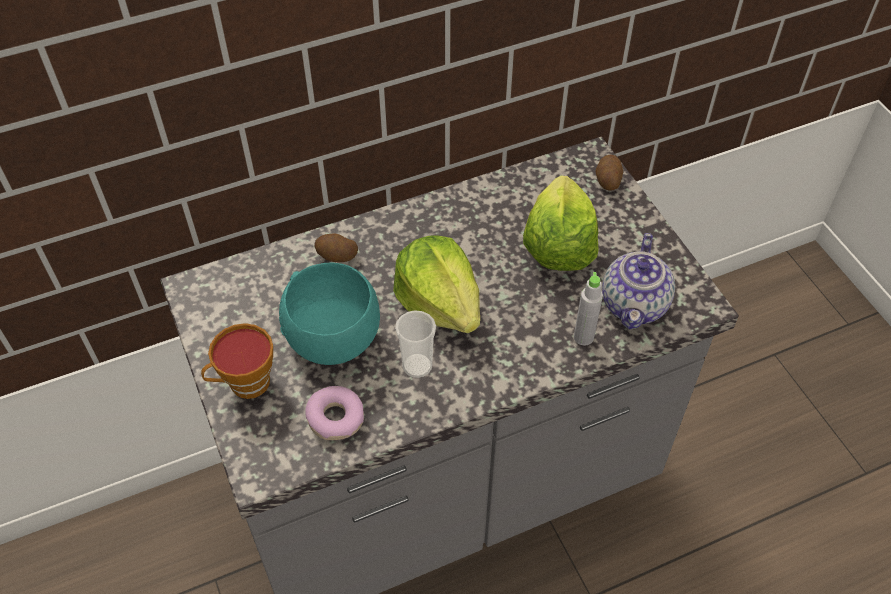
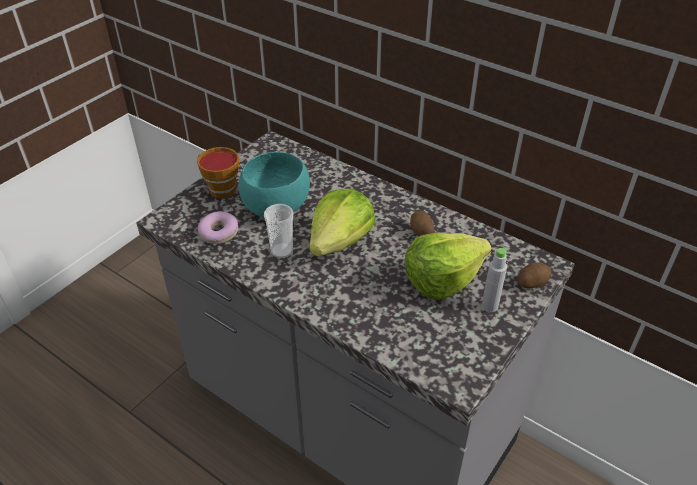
camera: 60 degrees right, 10 degrees down
(336, 256) = (340, 183): potato -> potato (421, 232)
(583, 337) = (368, 323): grey bottle -> grey bottle (489, 306)
(635, 305) = (422, 342): teapot -> none

